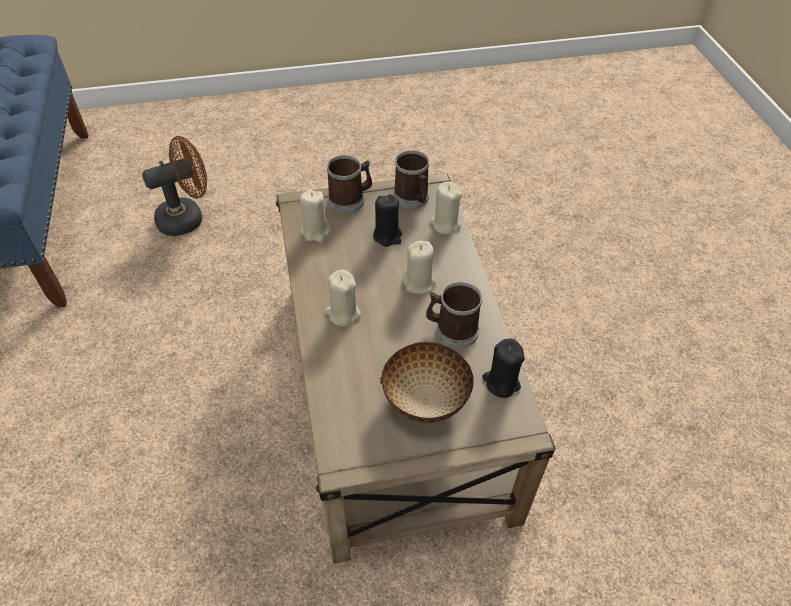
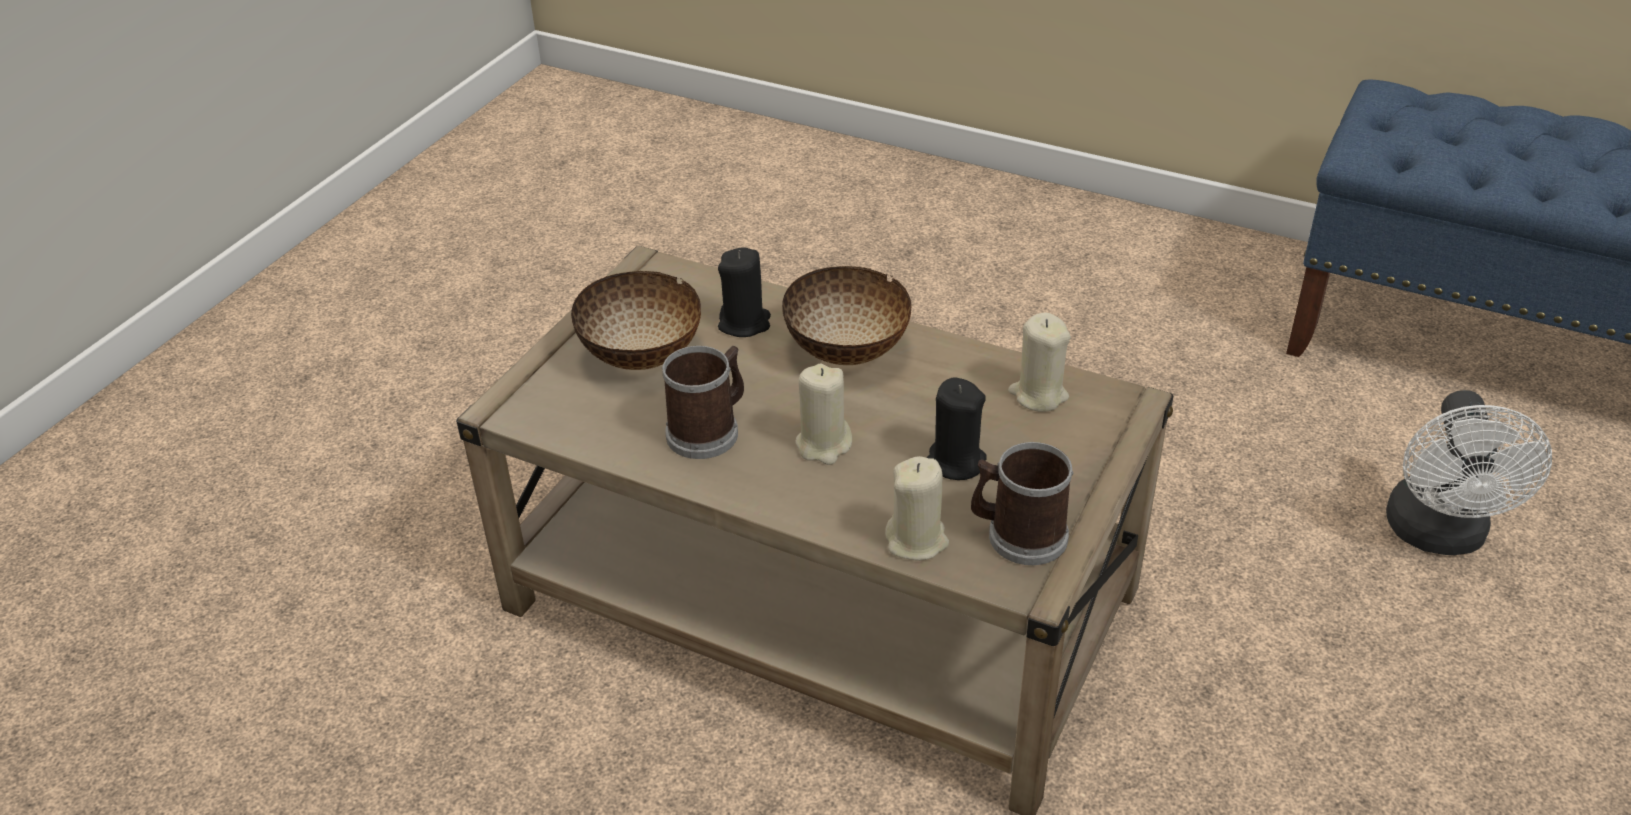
camera: 130 degrees right, 10 degrees down
(187, 217) = (1438, 536): brown fan -> white fan
(343, 313) = (847, 352): beige candle -> bowl
(350, 200) = (1083, 460): mug -> none
(501, 382) = (583, 427): black candle -> black candle (744, 323)

